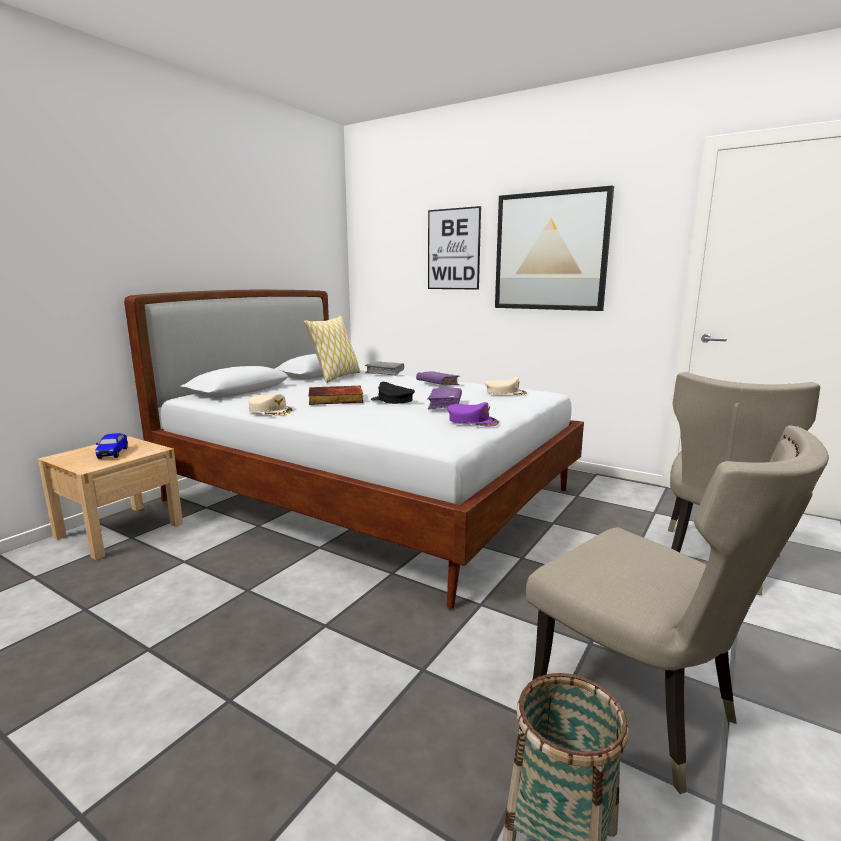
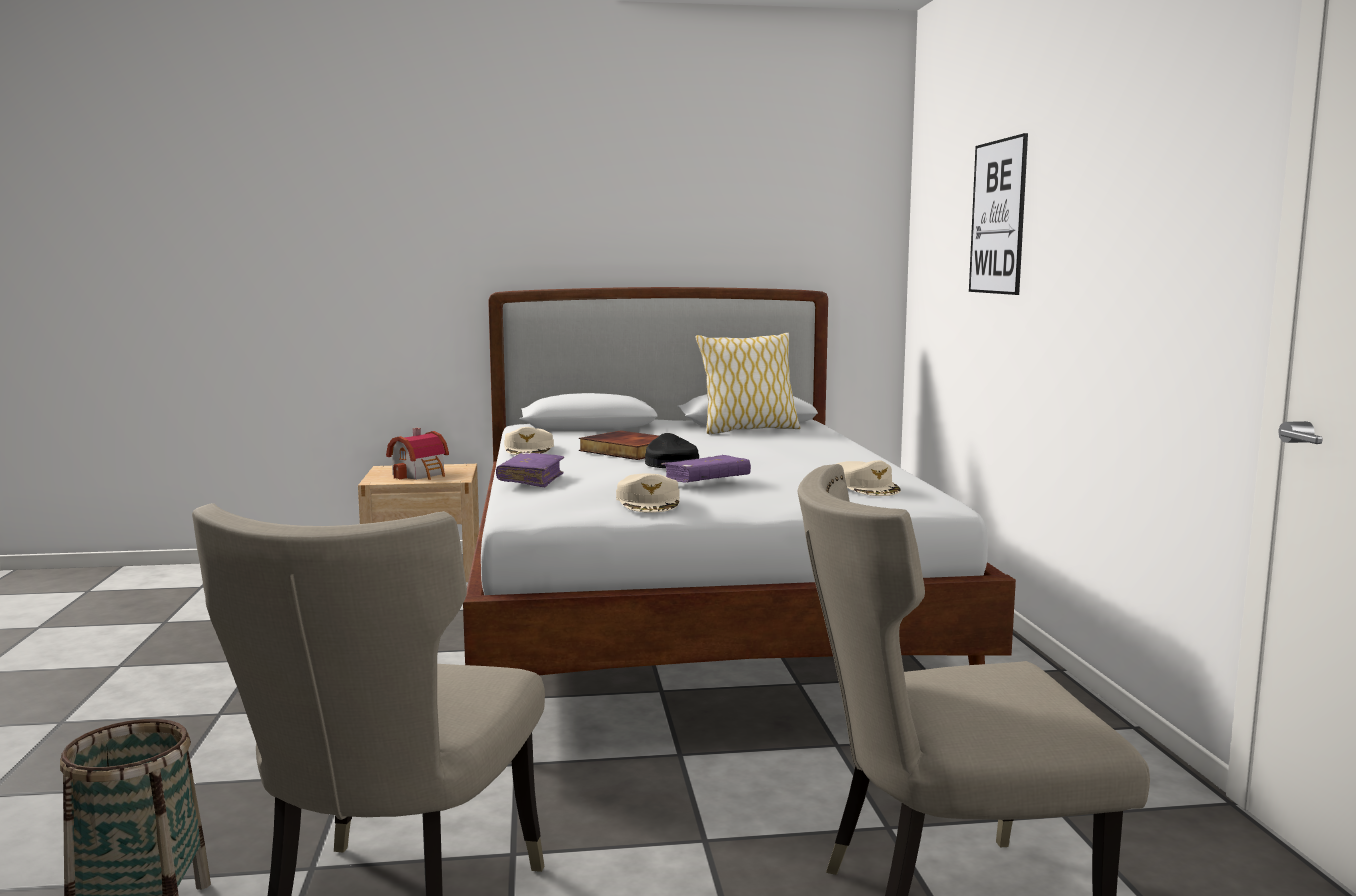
camera: 50 degrees right, 5 degrees down
(113, 453) = (421, 474): toy car -> toy house
(385, 372) = (829, 434): grey book -> none
(437, 384) = (826, 459): purple book -> purple book (531, 480)
(472, 421) = (649, 502): purple cap -> beige cap
(550, 252) = (1098, 219): picture -> none

